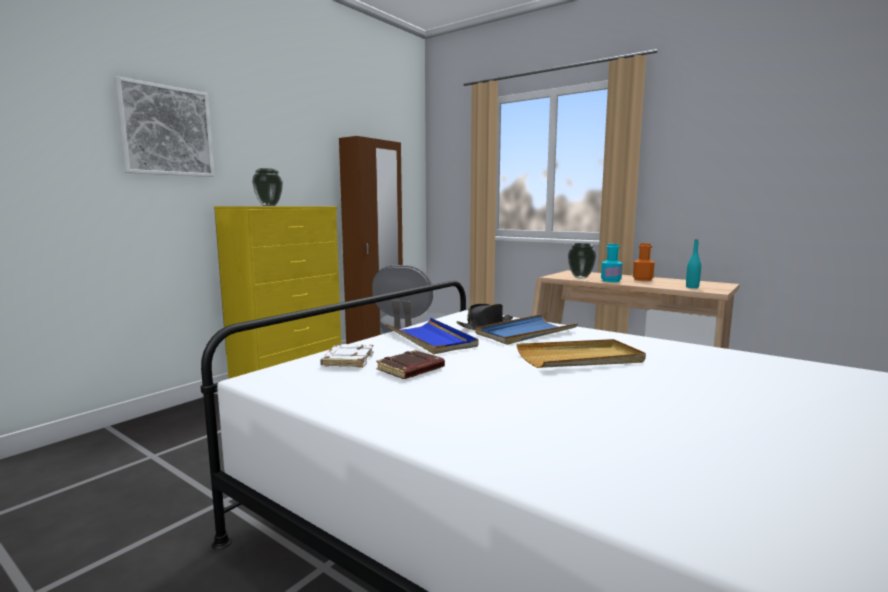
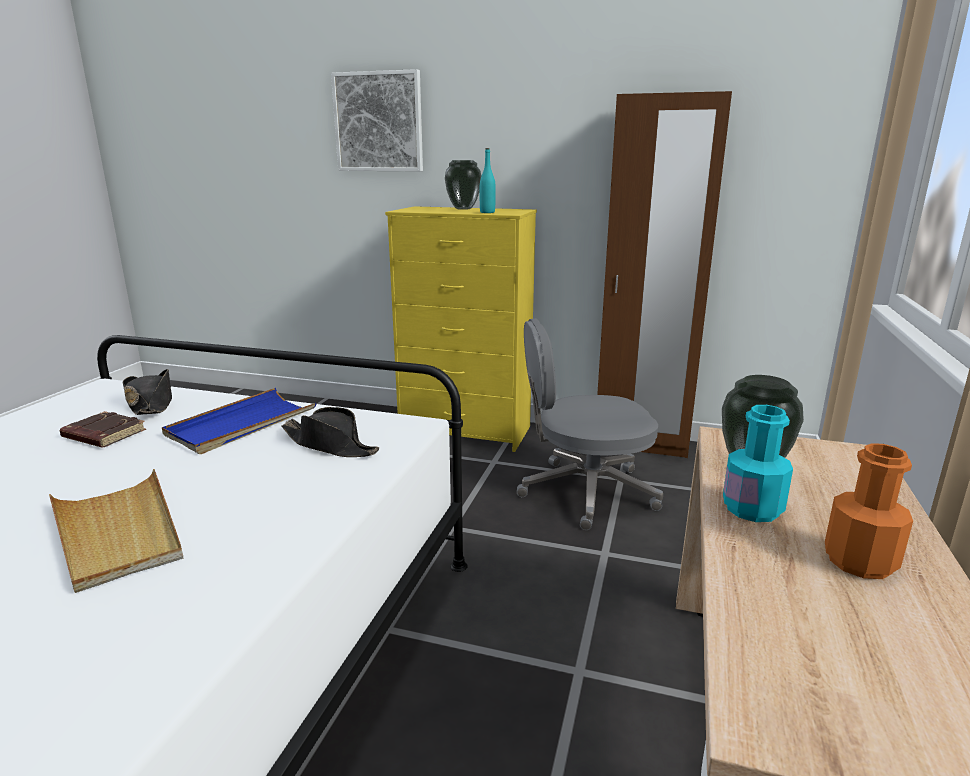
camera: 70 degrees right, 10 degrees up
(347, 360) = (151, 404): white book -> black hat
(525, 333) = (285, 477): blue tray -> none
(692, 287) = (792, 665): turquoise bottle -> turquoise bottle (487, 212)

